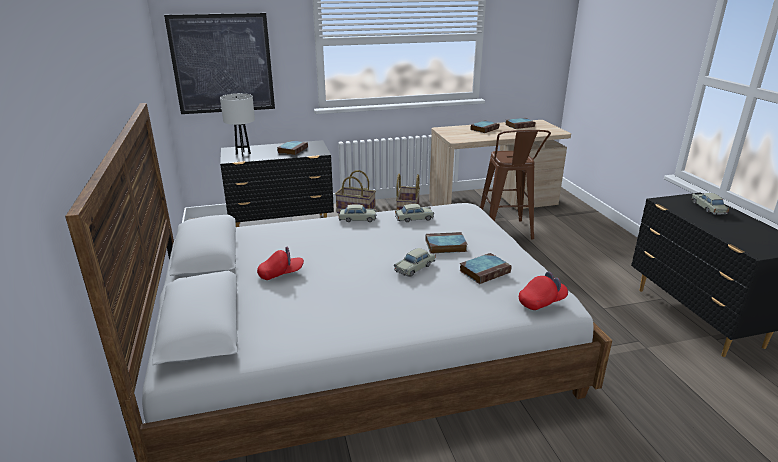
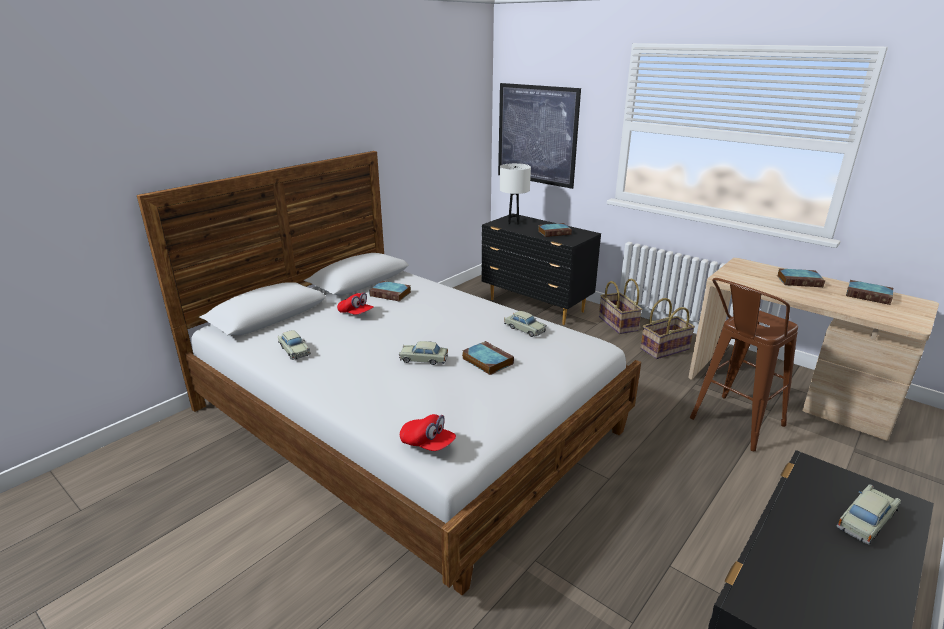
camera: 55 degrees right, 0 degrees up
(357, 219) = (485, 307): beige toy car -> beige toy car (294, 350)
(485, 271) = (454, 394): book -> book (391, 294)

